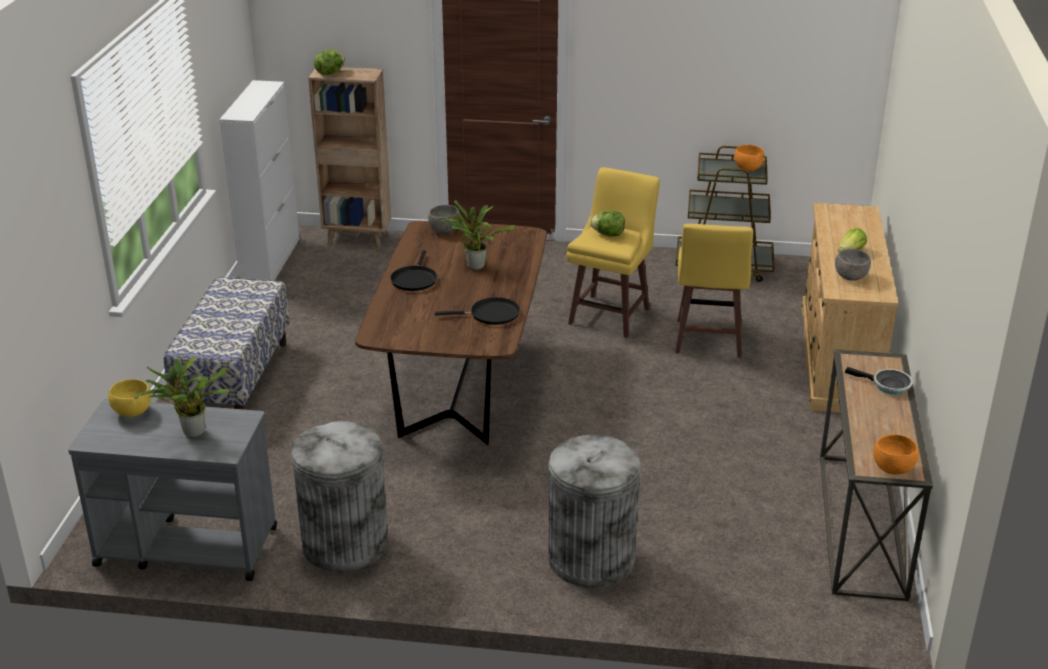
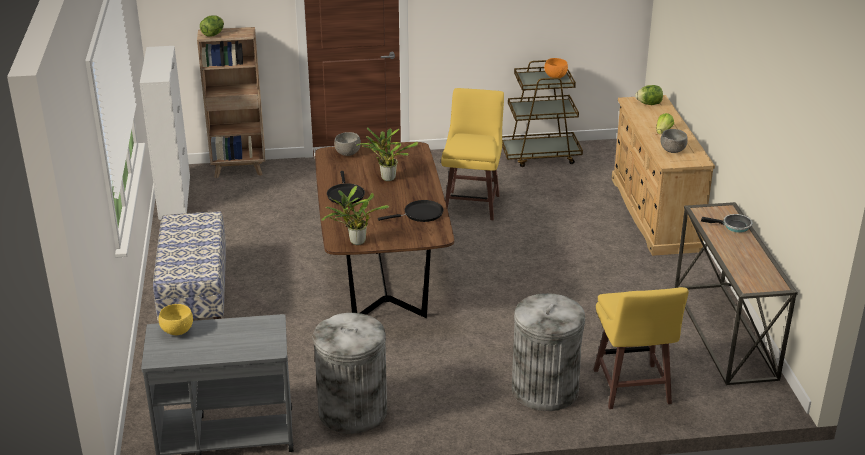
camera: 15 degrees left, 0 degrees up
(191, 432) = (235, 339): potted plant -> potted plant (355, 242)
(608, 234) = (470, 141): lettuce -> lettuce (649, 104)
(707, 340) = (554, 213): yellow stool -> yellow stool (631, 388)
(893, 468) = (766, 284): orange bowl -> none

